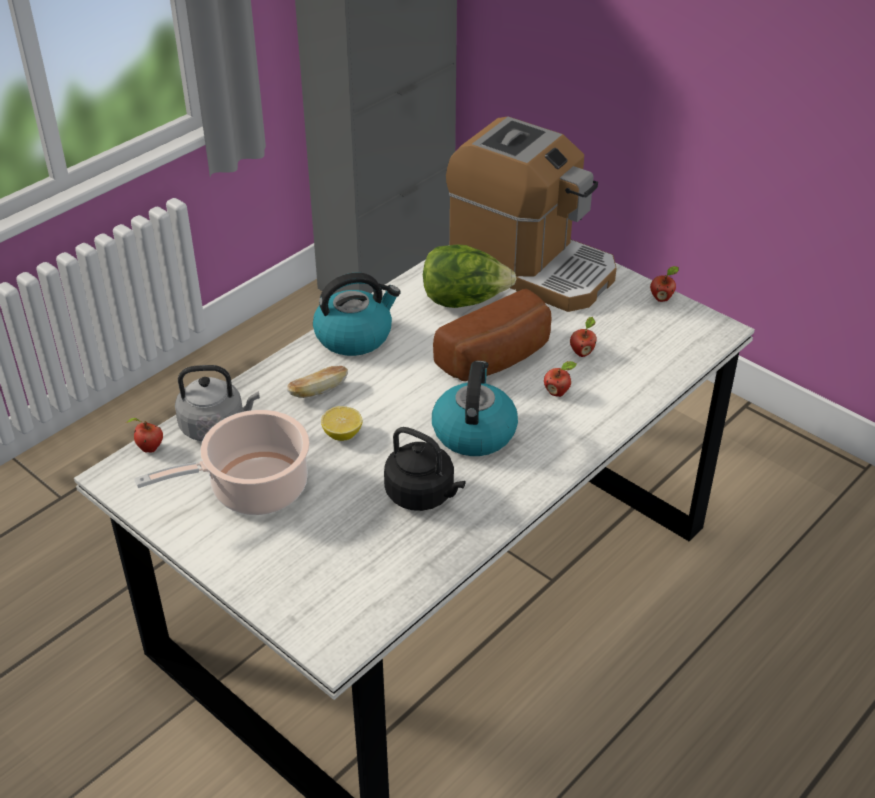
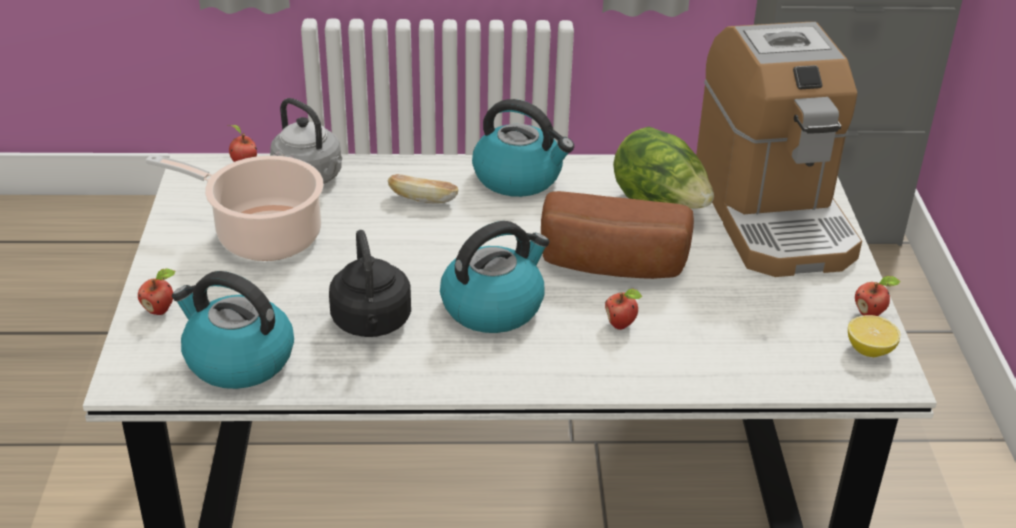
camera: 45 degrees right, 5 degrees down
(342, 434) = (388, 240): lemon -> lemon (869, 350)
(381, 580) = (237, 360): none -> kettle
(582, 352) = (702, 308): apple -> apple (160, 310)

